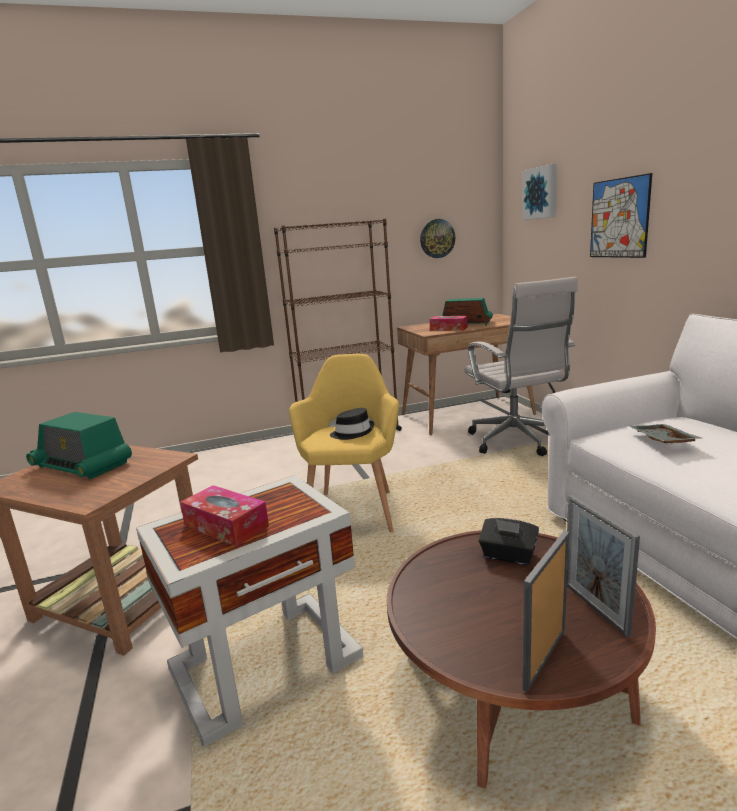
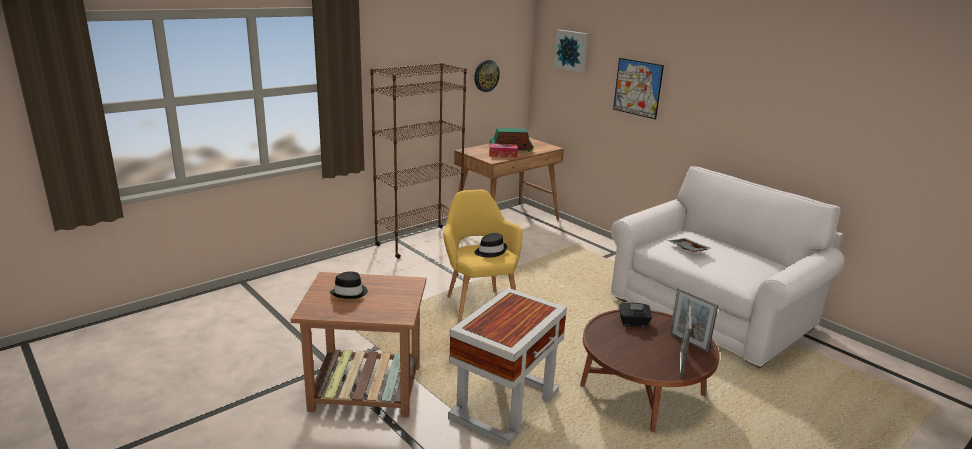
camera: 25 degrees left, 5 degrees up
(82, 465) = (350, 292): radio -> black hat
(226, 526) = (506, 322): tissue box -> none
(516, 442) = (558, 245): white office chair -> none

